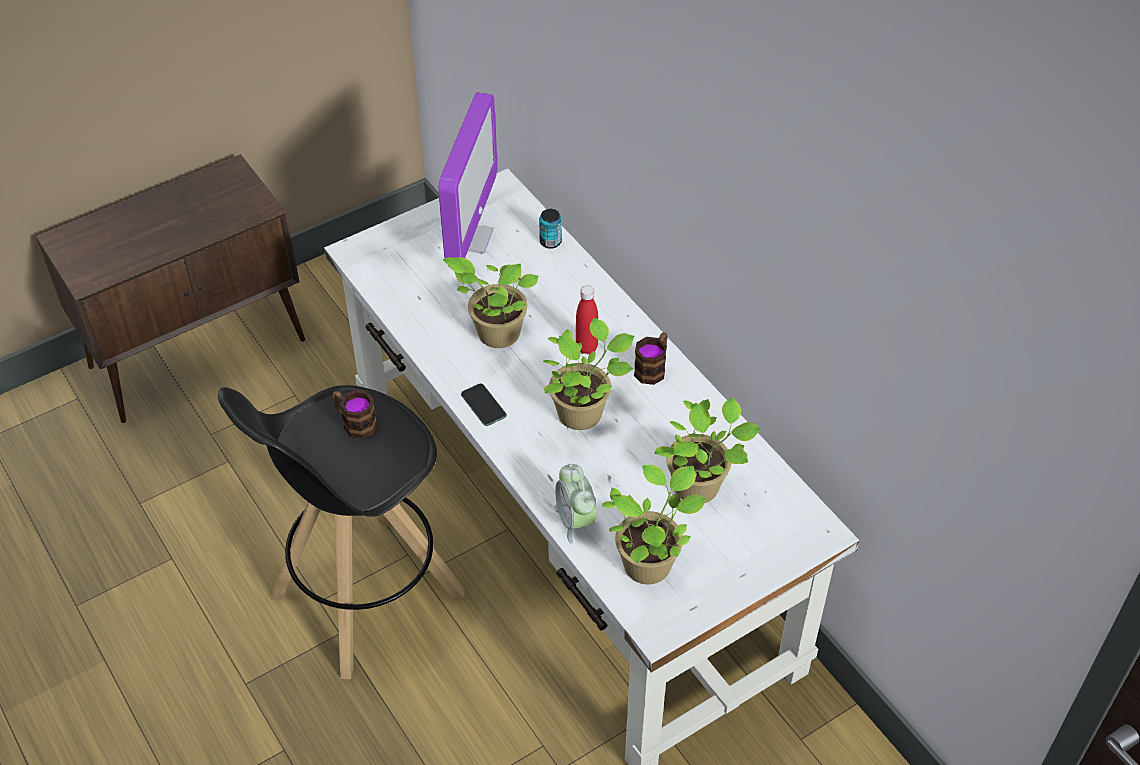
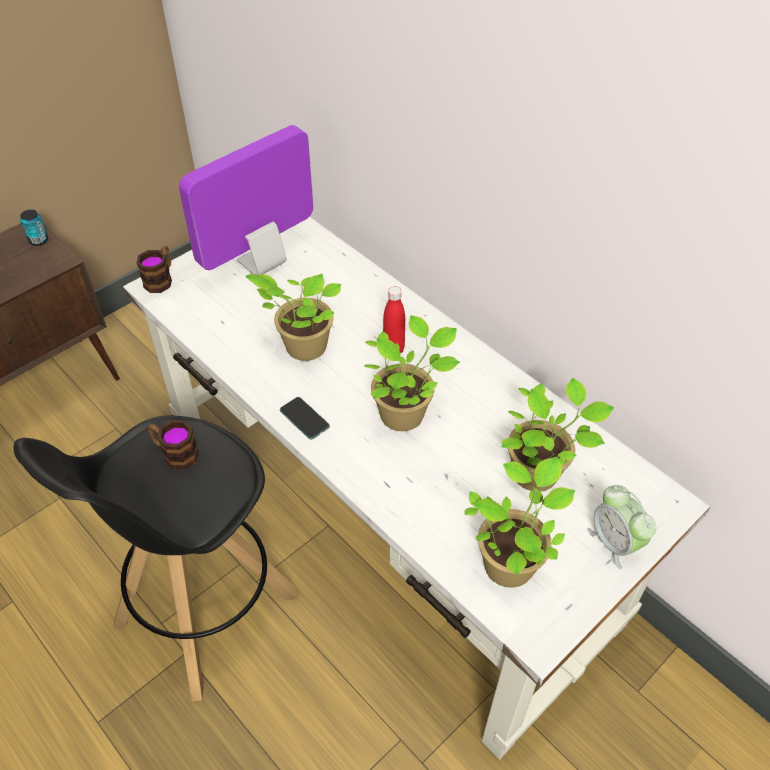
camera: 10 degrees left, 0 degrees up
(469, 238) = (261, 263): monitor -> monitor turned 135 degrees counterclockwise
(550, 242) = (338, 258): can -> can (38, 240)
(575, 520) = (422, 526): alarm clock -> alarm clock (615, 542)
(653, 367) = (461, 361): mug -> mug (161, 279)

